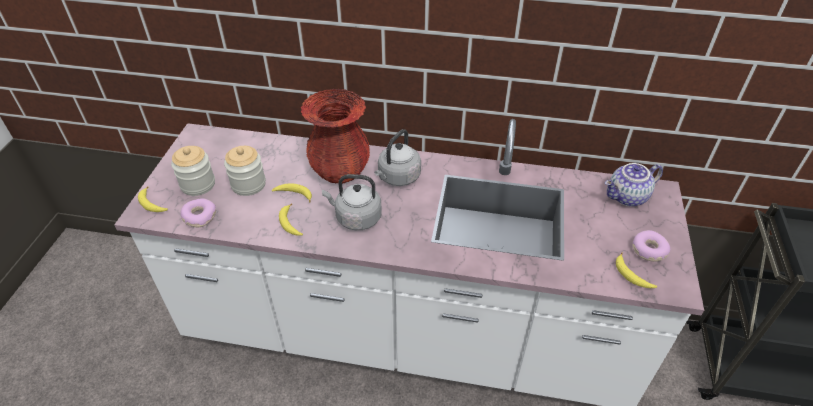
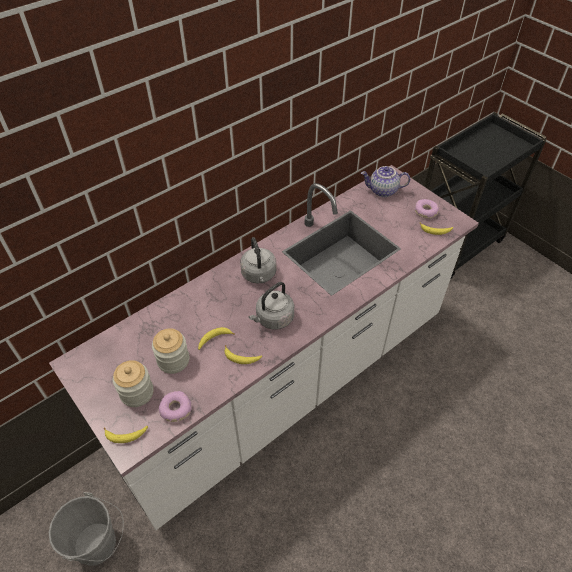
camera: 50 degrees left, 5 degrees up
(155, 313) = (100, 544): none -> grey bucket
(340, 171) = (219, 300): red vase -> none
(627, 197) = (382, 191): teapot -> teapot turned 75 degrees clockwise

